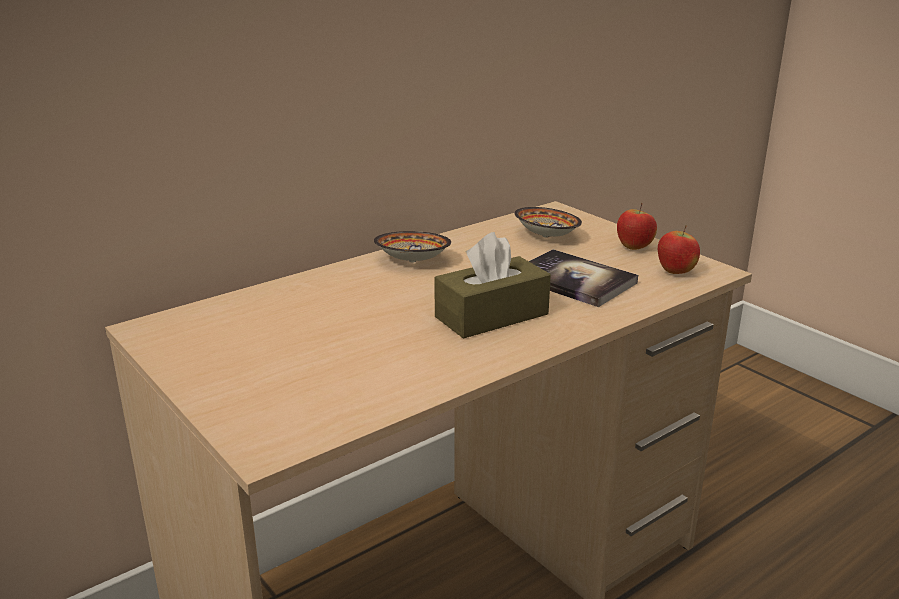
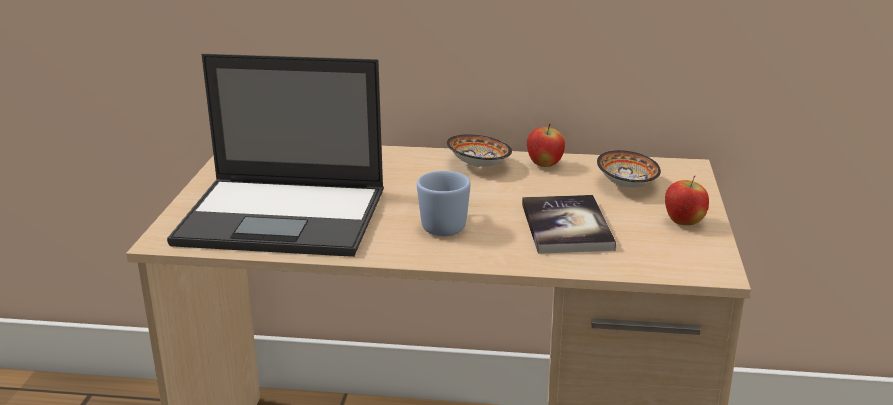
camera: 45 degrees right, 0 degrees up
(342, 370) = (285, 217): none -> laptop
(491, 316) = (446, 225): brown tissue box -> blue mug
(675, 272) = (672, 257): apple -> apple (544, 165)

